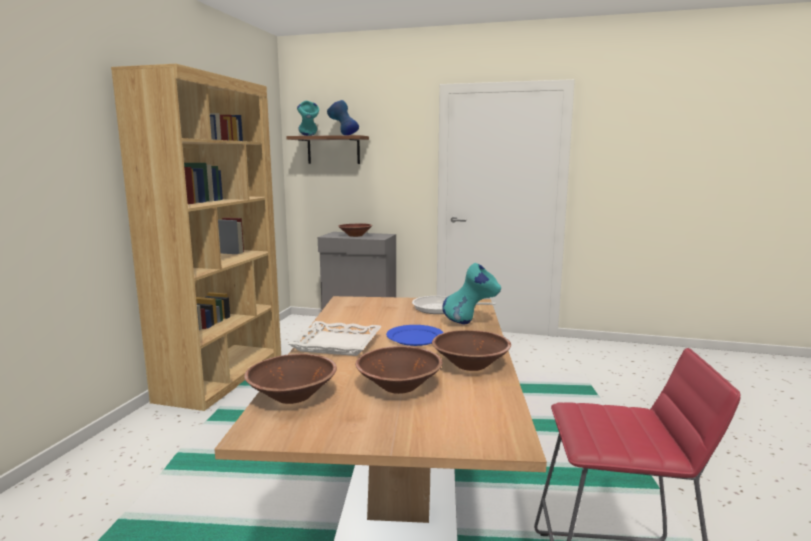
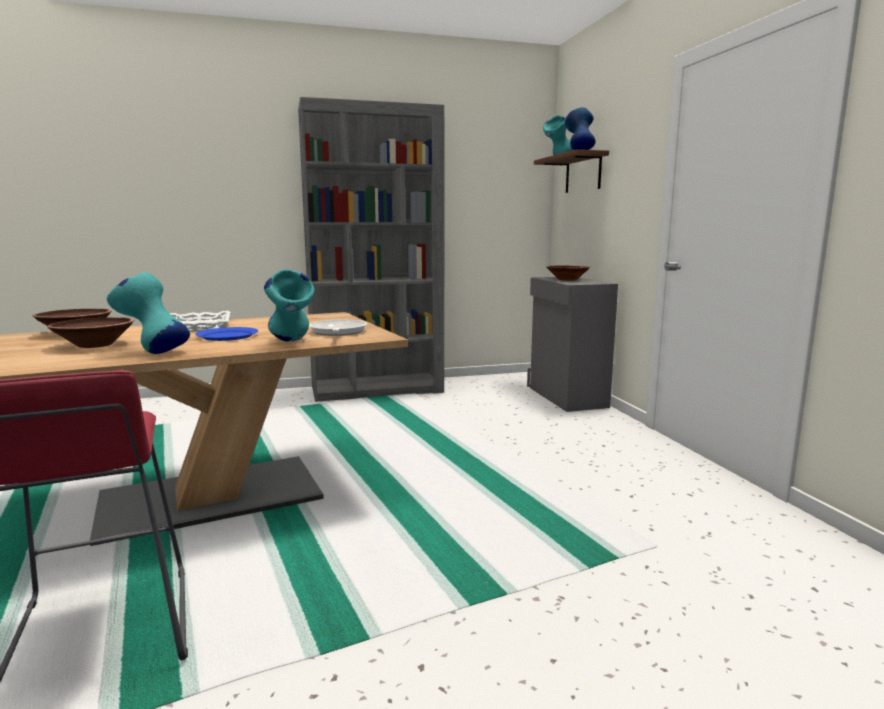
camera: 60 degrees right, 0 degrees up
(223, 376) = (377, 389): brown bookcase -> grey bookcase
(470, 365) = (153, 352): brown bowl -> turquoise vase

